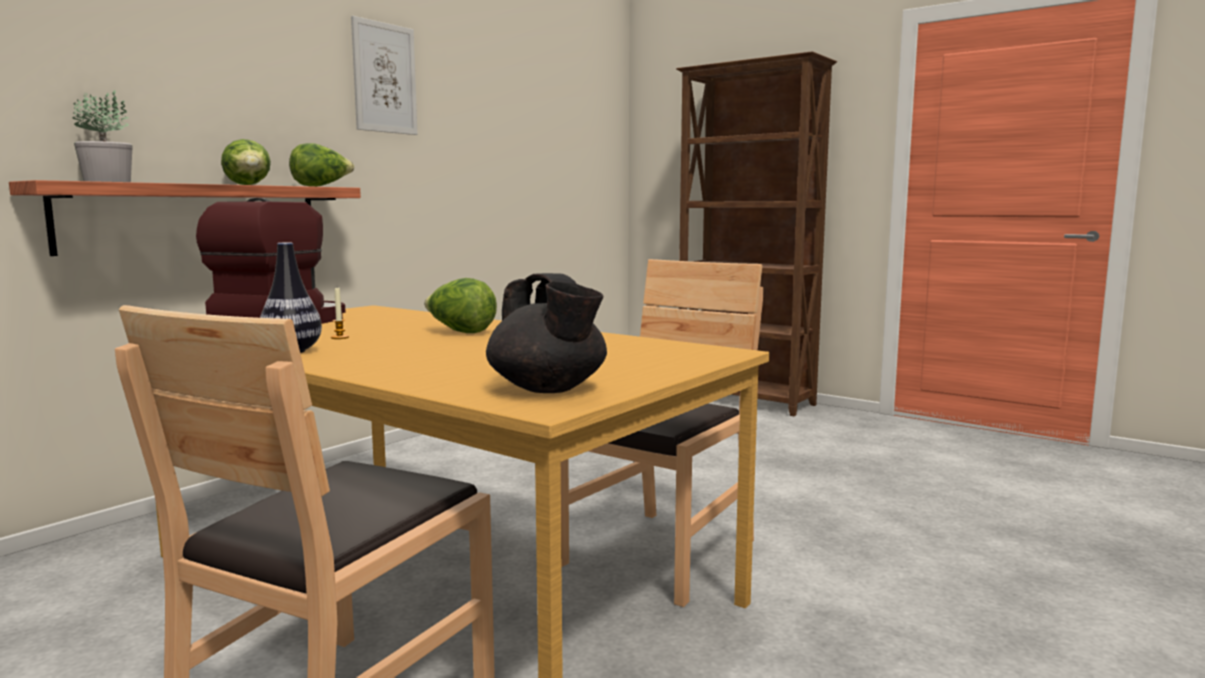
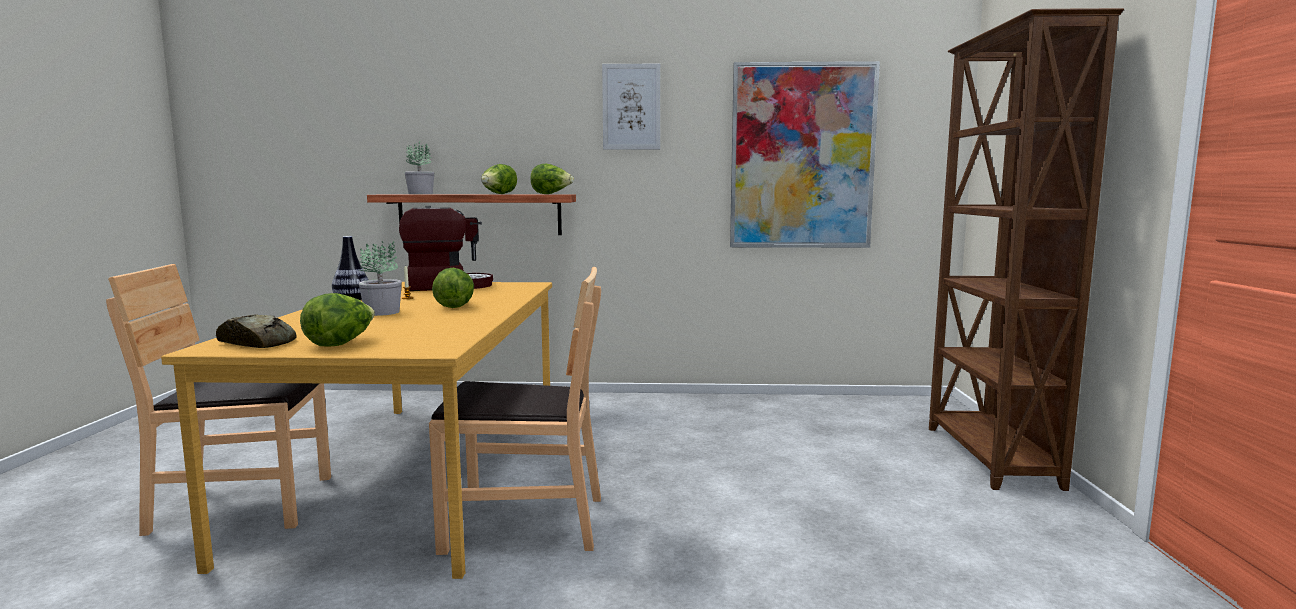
camera: 55 degrees right, 0 degrees up
(432, 349) = (382, 312): none -> potted plant
(531, 153) = (802, 156): none -> picture
(548, 389) = (258, 343): black teapot -> bread
(625, 368) = (341, 343): none -> lettuce

